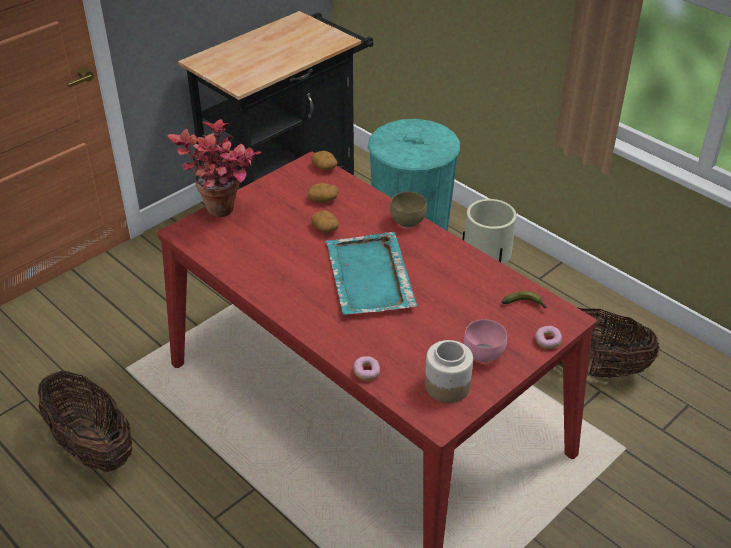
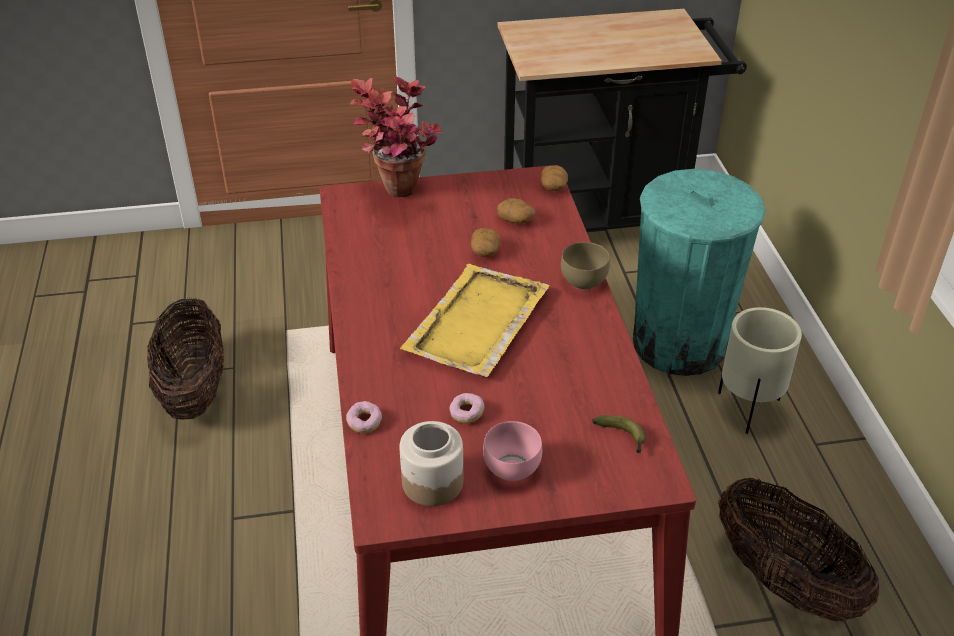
camera: 35 degrees right, 0 degrees up
(369, 277) = (476, 323): turquoise tray -> yellow tray
(547, 341) = (603, 494): donut -> donut (467, 413)

